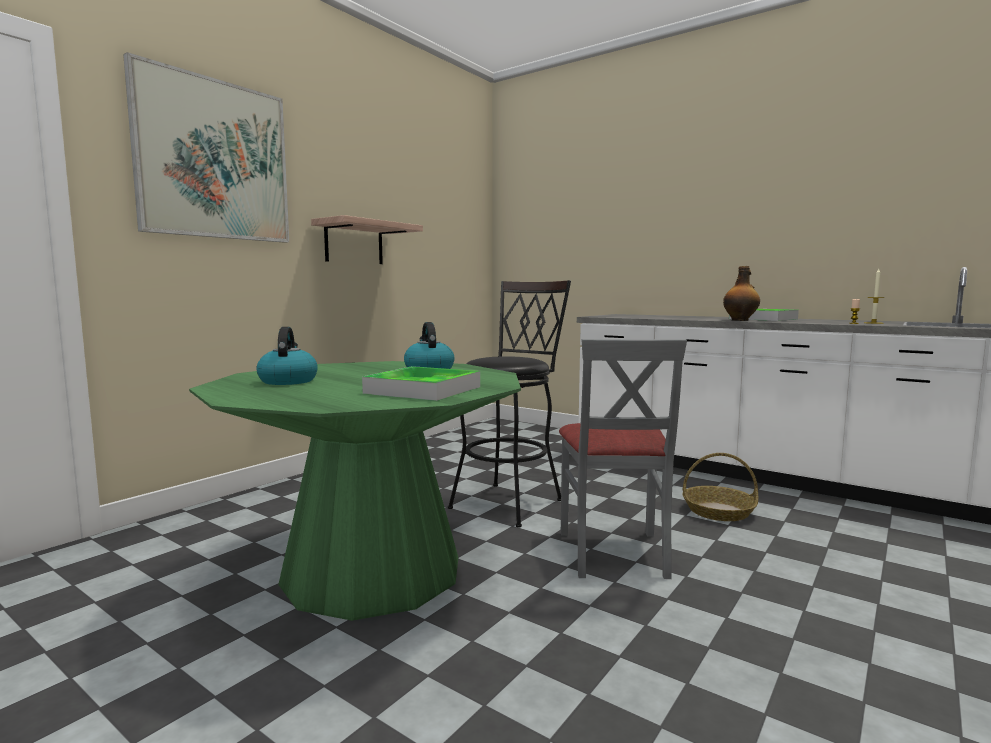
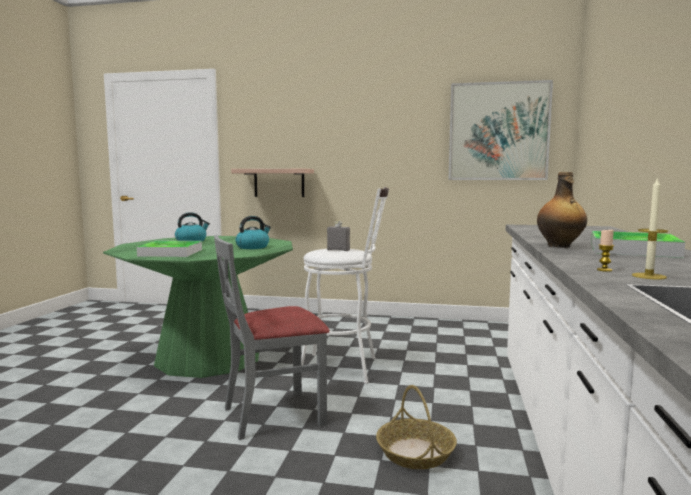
camera: 65 degrees right, 0 degrees up
(214, 160) = (285, 114): picture -> picture (498, 131)
(354, 243) = (386, 155): shelf -> shelf (279, 183)
(506, 358) = (338, 250): none -> grey bottle
(511, 501) = (346, 368): black stool -> white stool

